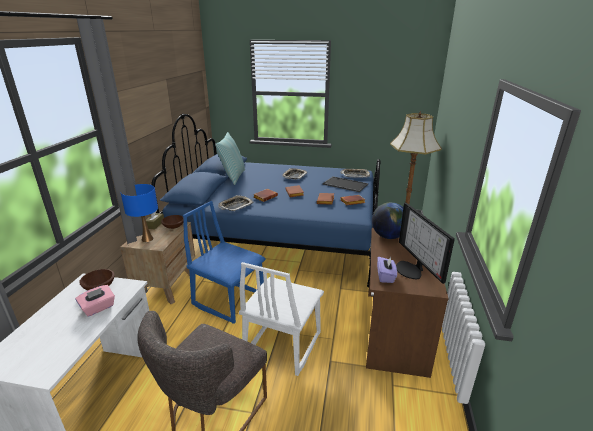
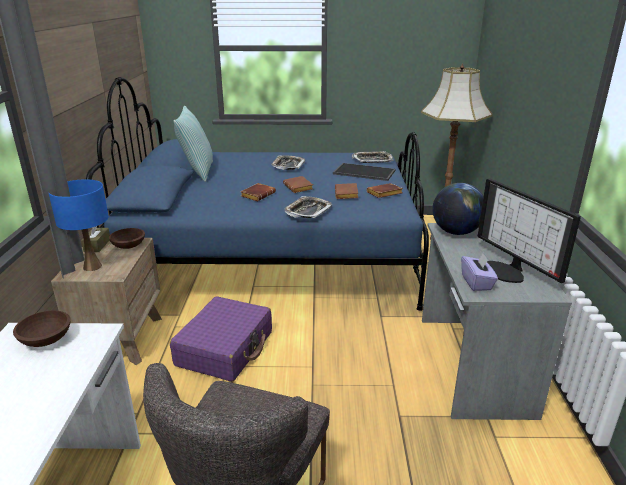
camera: 10 degrees left, 0 degrees up
(98, 308) = (56, 371): pink tissue box -> none
(229, 300) = (225, 348): blue chair -> purple suitcase
(236, 206) = (218, 209): tray -> tray (308, 211)
(282, 345) = (323, 402): white chair -> none
(393, 331) = (471, 364): brown desk -> grey desk

